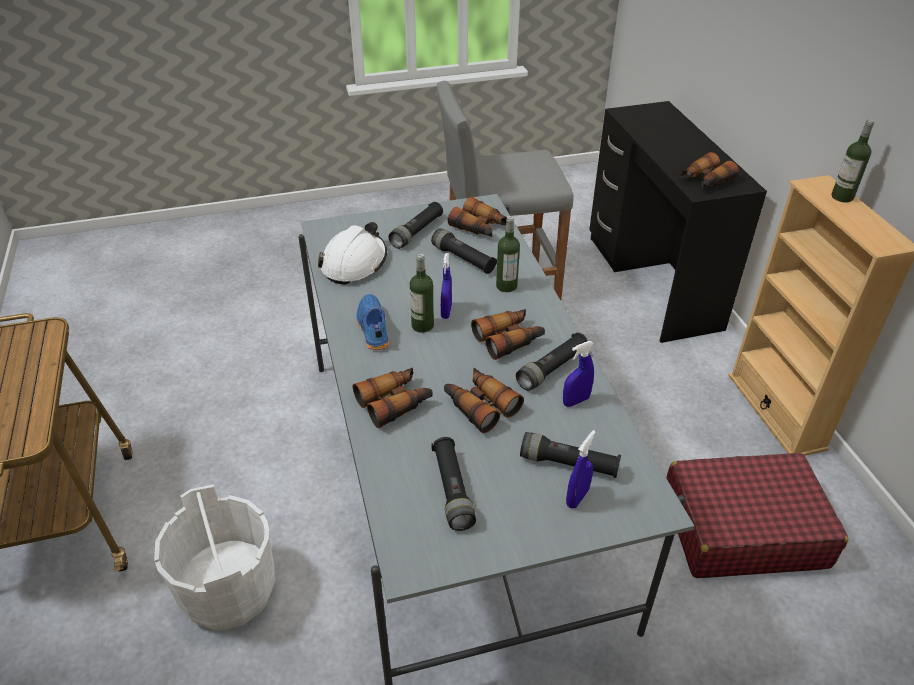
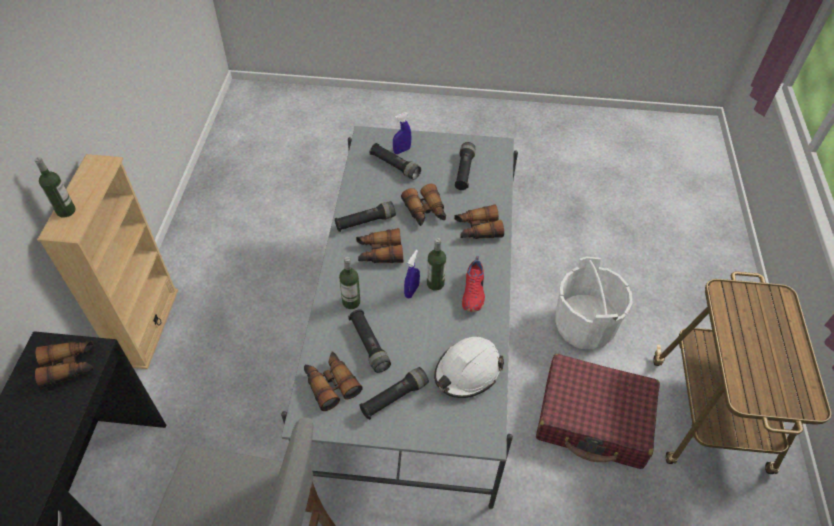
camera: 160 degrees left, 10 degrees up
(372, 329) = (474, 292): blue shoe -> red shoe
(576, 401) = (366, 197): blue spray bottle -> none
(742, 528) = (254, 261): red suitcase -> red suitcase (594, 419)

